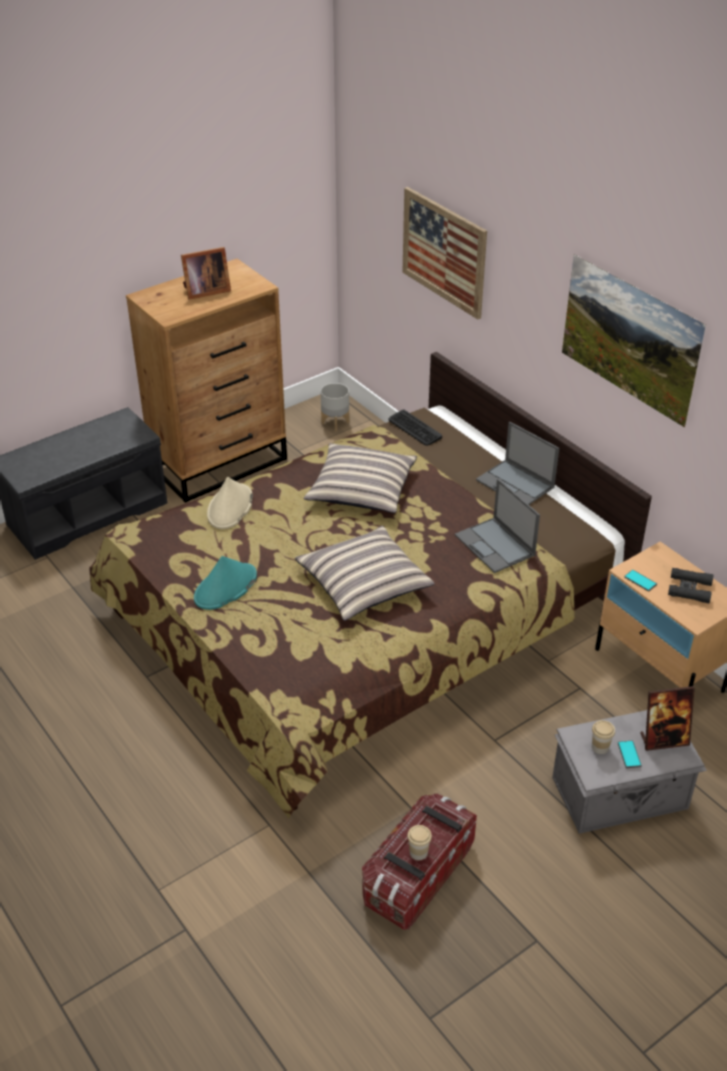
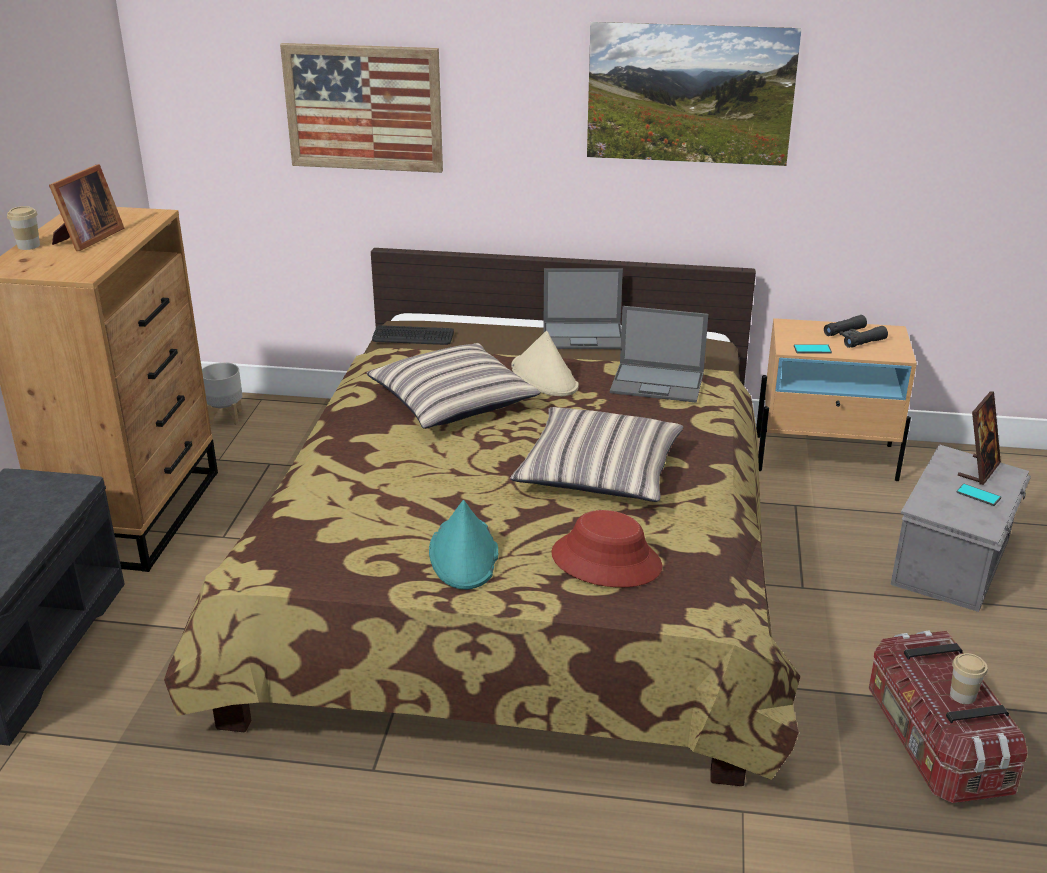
camera: 45 degrees left, 10 degrees down
(230, 507) = (335, 484): beige hat -> beige hat (544, 377)
(282, 637) = (606, 560): none -> red hat
(600, 747) = (952, 503): cup -> cup (28, 246)

